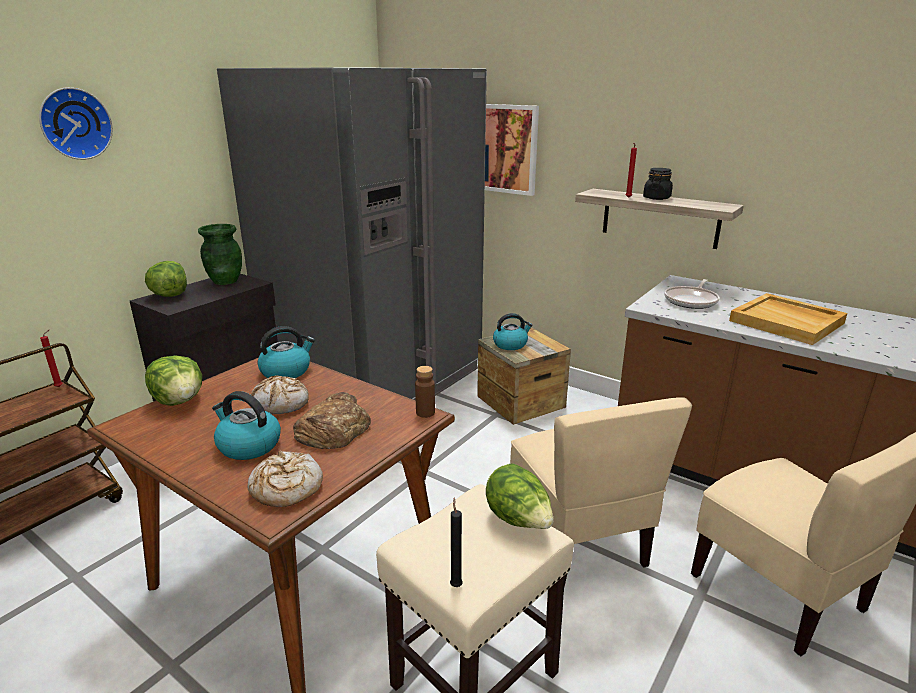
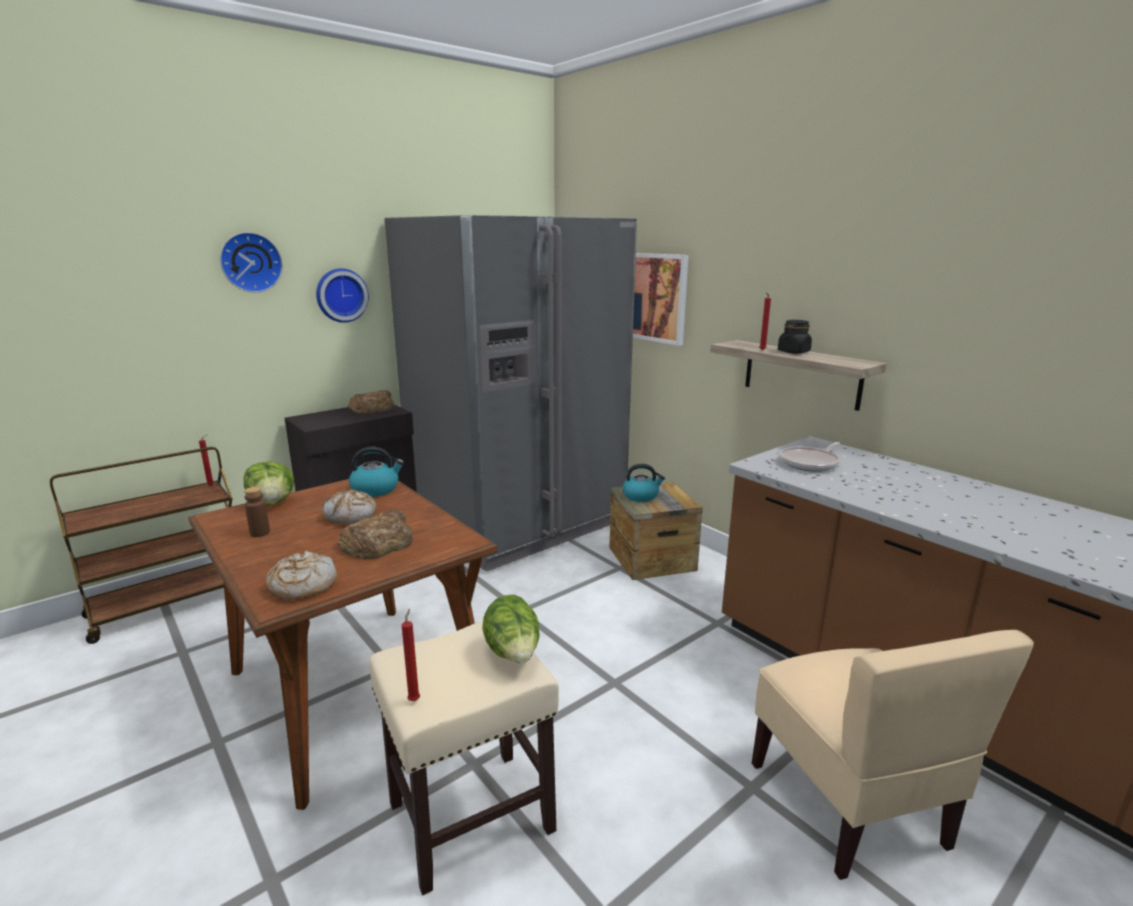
camera: 15 degrees right, 5 degrees down
(169, 295) = (319, 416): lettuce -> none
(177, 158) = (341, 295): none -> wall clock
(225, 281) = (373, 408): green vase -> bread
(248, 445) = (298, 546): kettle -> none
(425, 412) = (470, 539): brown bottle -> brown bottle (260, 533)
(456, 584) = (415, 699): black candle -> red candle
(579, 540) = (644, 705): beige chair -> none
(787, 322) = (907, 494): beige tray -> none

